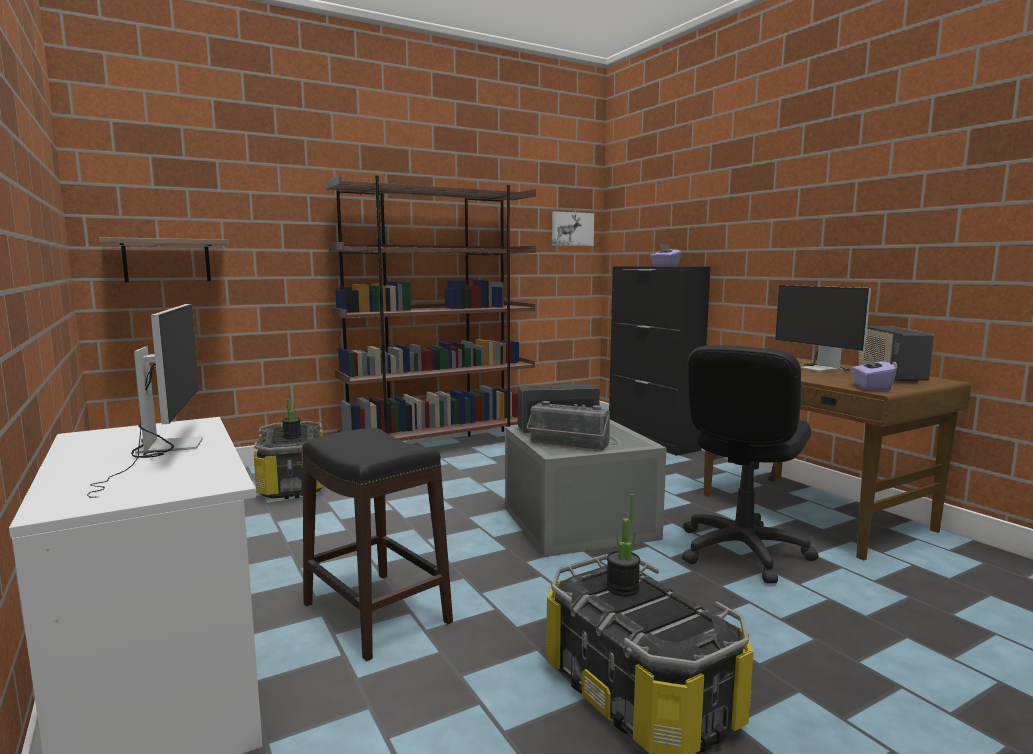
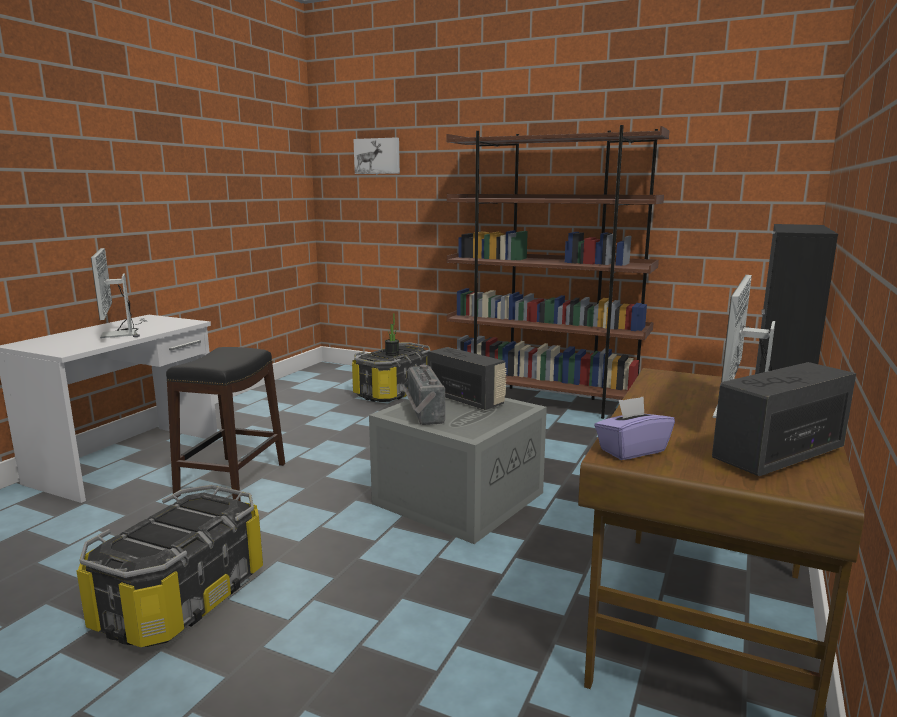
camera: 55 degrees right, 5 degrees up
(162, 451) = (122, 332): monitor -> monitor turned 120 degrees clockwise
(167, 261) = (361, 208): shelf -> none
(572, 229) = (767, 170): picture -> picture (377, 156)
(622, 588) = (197, 514): potted plant -> none
(665, 266) = (794, 228): purple tissue box -> none
(741, 551) = (499, 593): black office chair -> none

